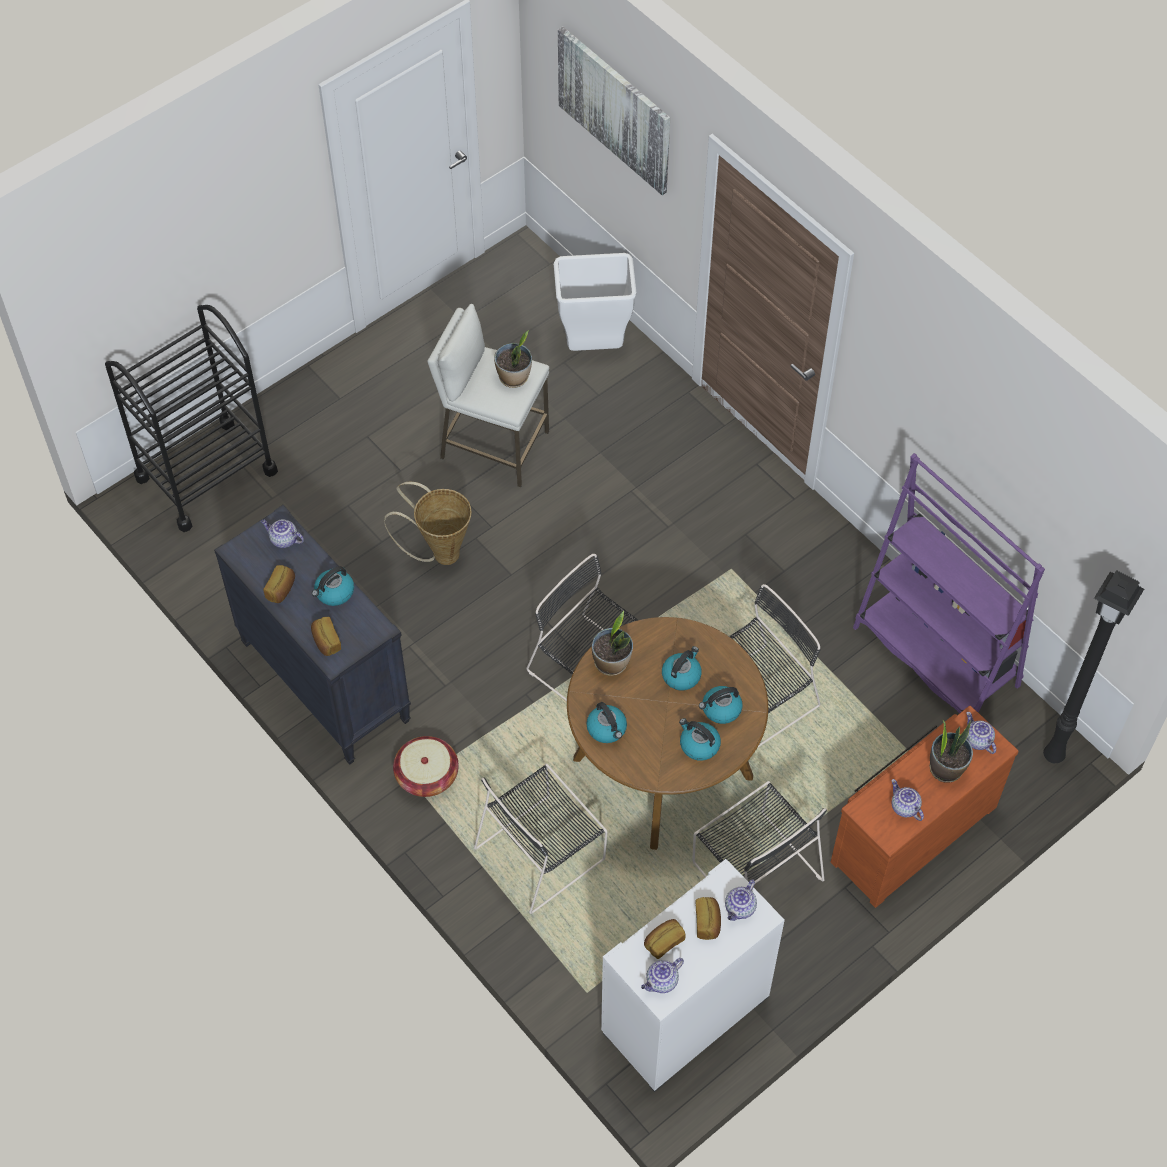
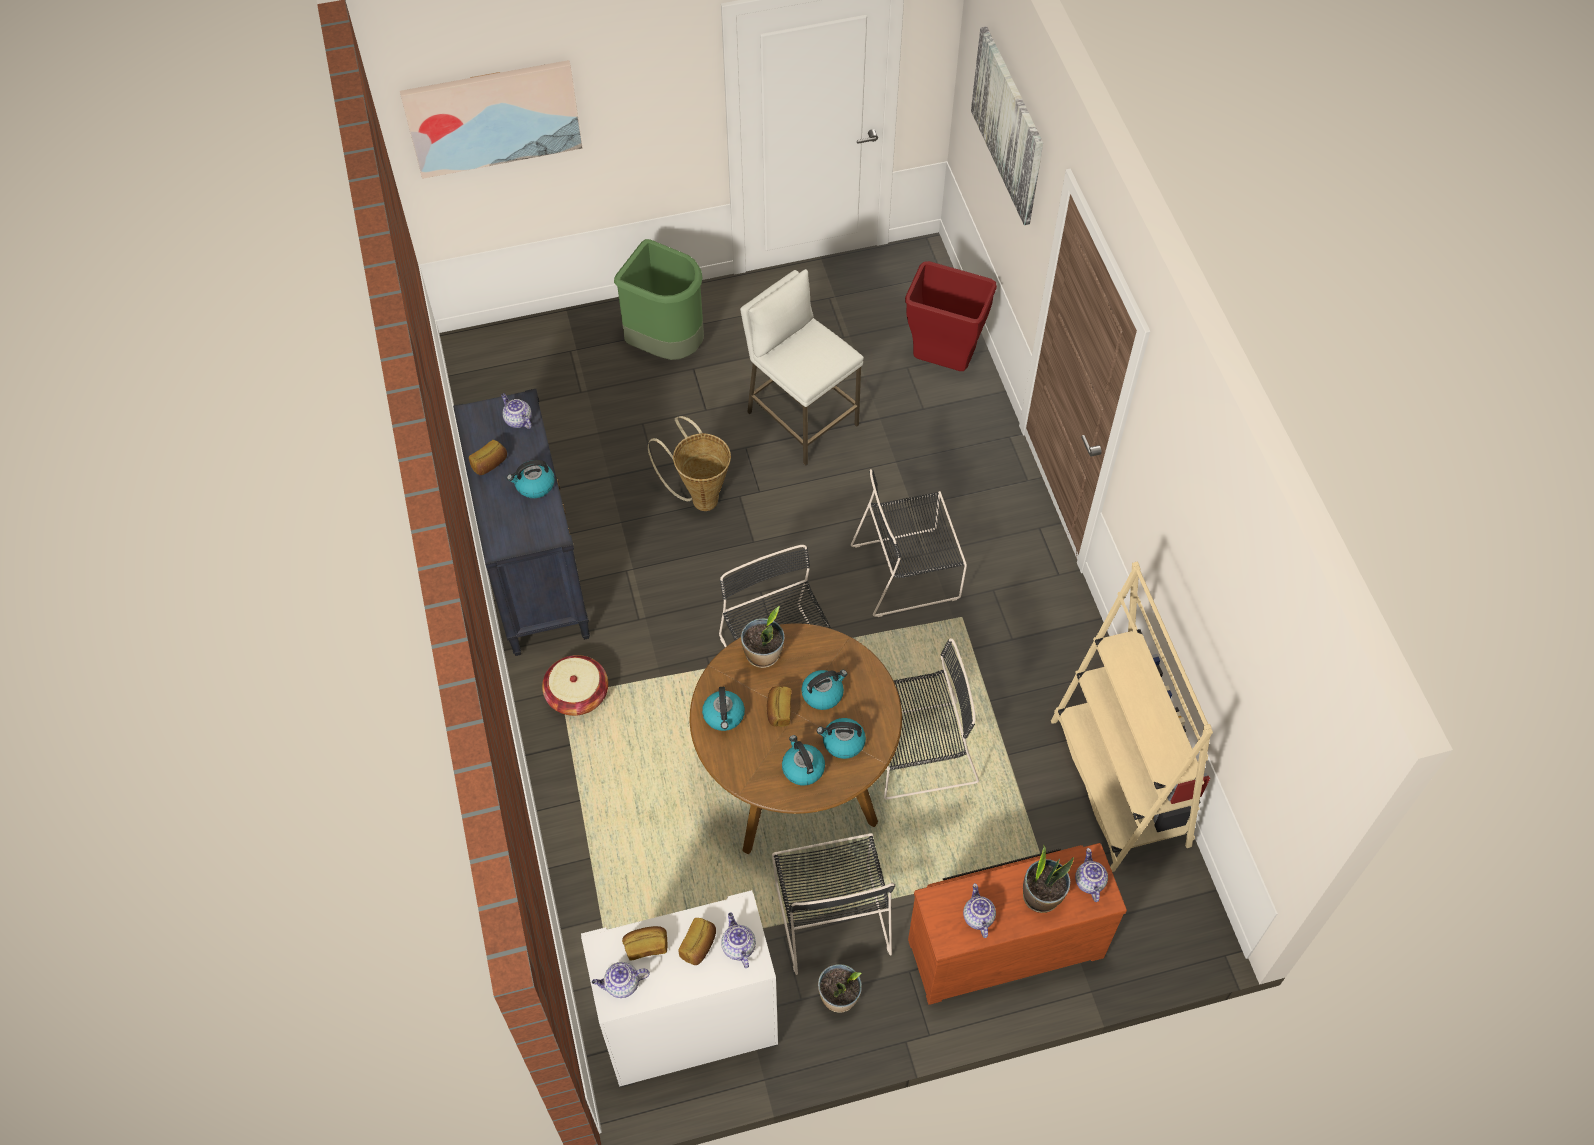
camera: 25 degrees right, 0 degrees up
(133, 262) = (493, 117): none -> picture
(206, 474) = (536, 350): black cart -> none
(326, 642) = (501, 527): bread -> bread (779, 711)
(329, 424) = (666, 345): none -> green trash can
(514, 377) = (823, 355): potted plant -> potted plant (839, 997)
(543, 851) = (642, 810): black chair -> black chair (909, 571)
(593, 347) = (941, 364): white trash can -> red trash can
(740, 908) = (738, 946): teapot -> teapot turned 105 degrees clockwise
(936, 657) = (1119, 783): purple bookcase -> beige bookcase
(1054, 757) = (1189, 933): black floor lamp -> none

